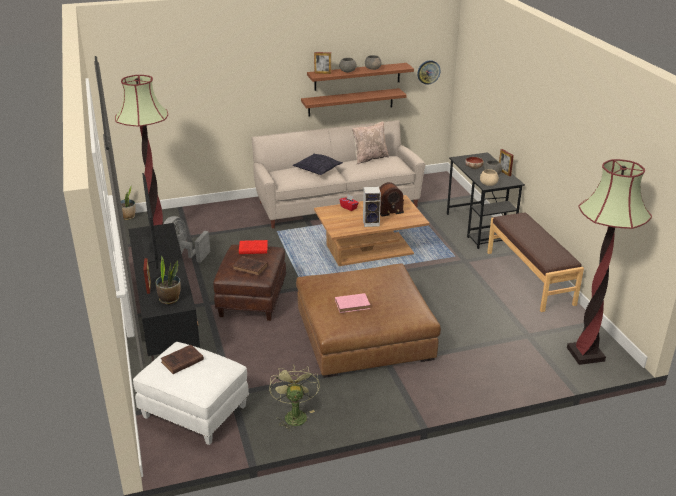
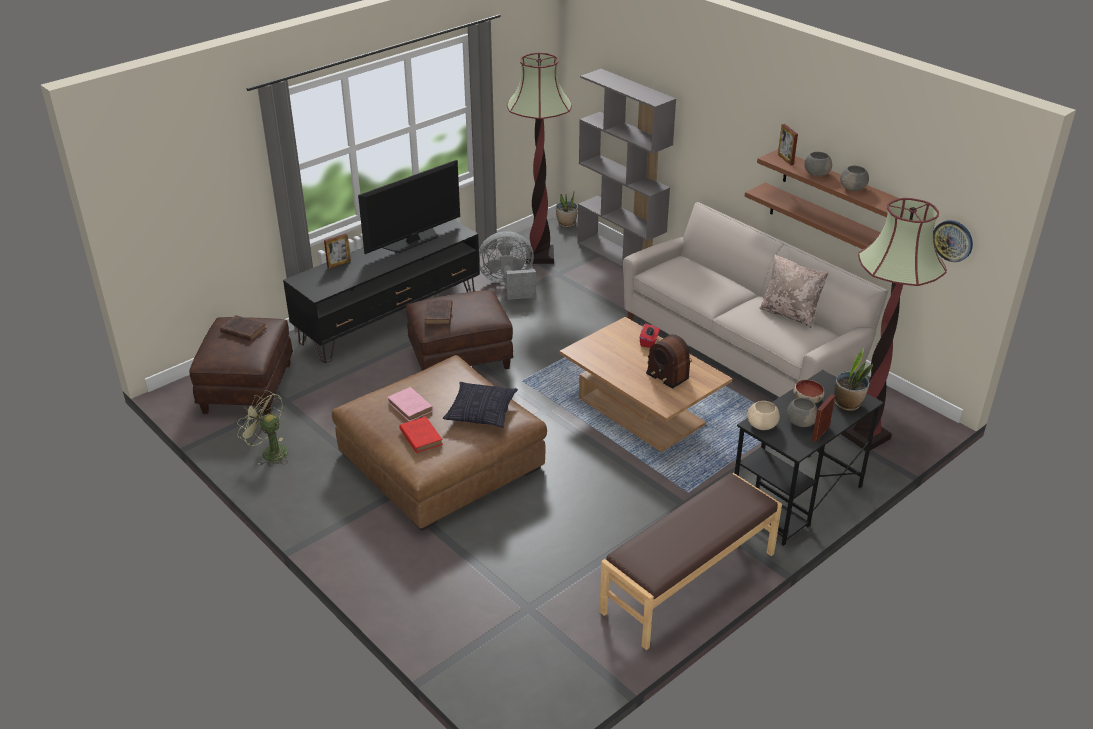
camera: 65 degrees right, 5 degrees up
(169, 299) = (324, 282): potted plant -> potted plant (847, 404)
(193, 412) = (247, 388): white ottoman -> brown ottoman
(195, 210) = (620, 257): none -> grey bookcase
(252, 249) = (480, 303): red book -> red book (420, 436)
(294, 414) = (269, 452): green fan -> green fan turned 120 degrees counterclockwise
(317, 170) = (709, 284): pillow -> pillow (481, 413)
(371, 223) = (623, 370): speaker -> none
(585, 354) = (516, 679): floor lamp -> floor lamp (865, 436)

